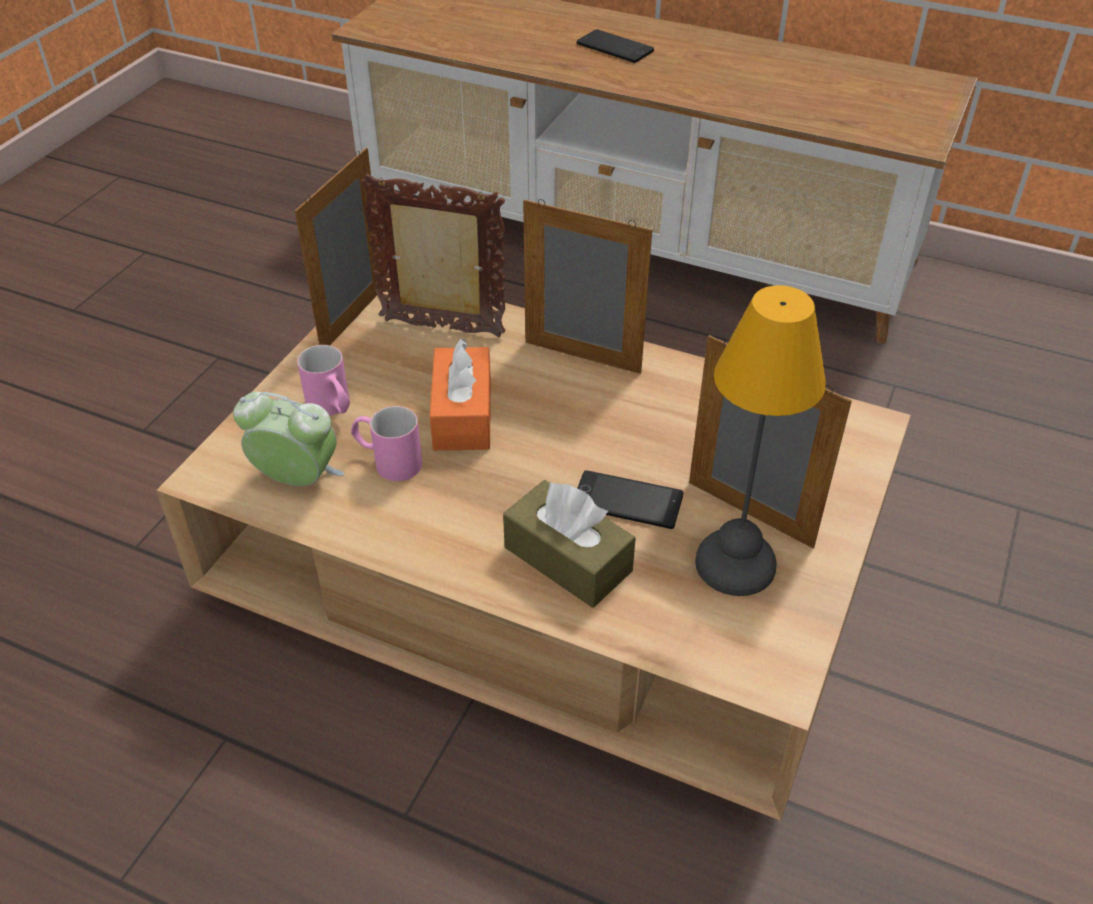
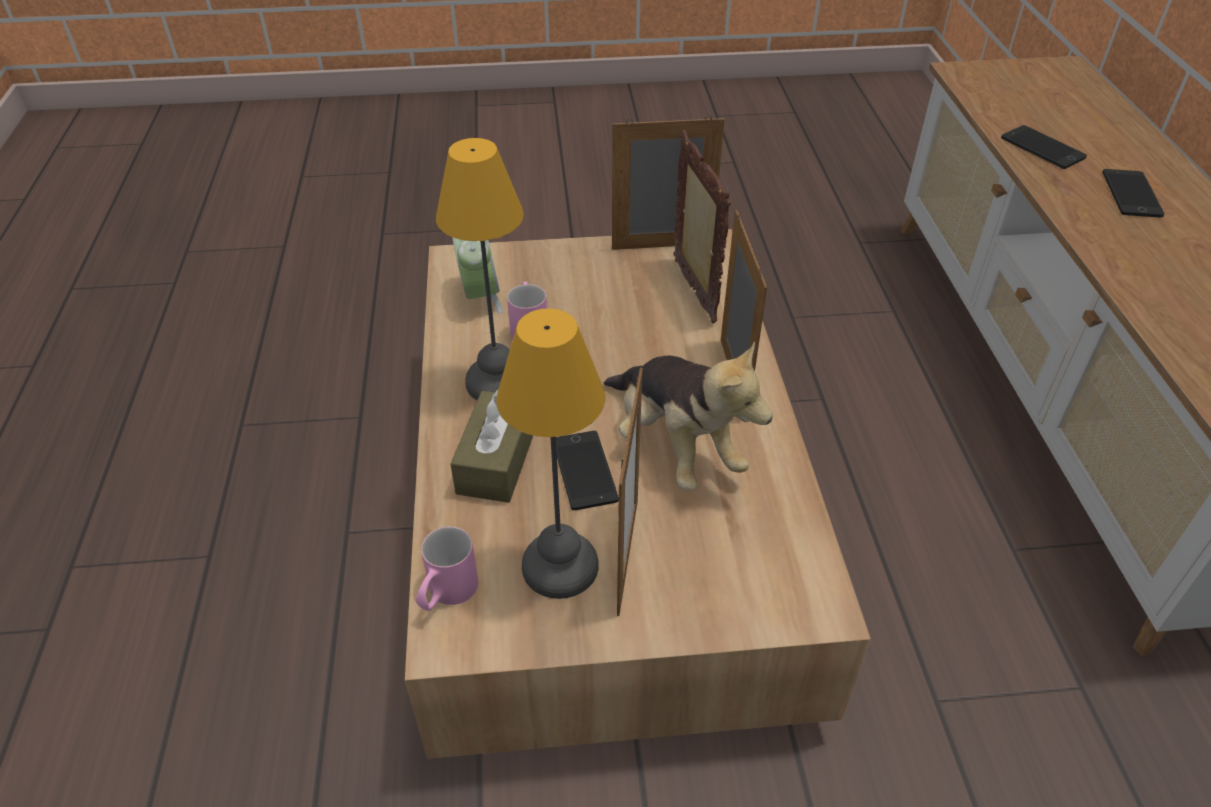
camera: 60 degrees right, 0 degrees up
(333, 408) = (560, 279): pink mug -> pink mug (446, 595)
(451, 514) = (499, 381): none -> table lamp
(462, 414) = (607, 342): orange tissue box -> none
(518, 50) = (1042, 148): none -> phone
(640, 430) = (674, 447): none -> plush toy

